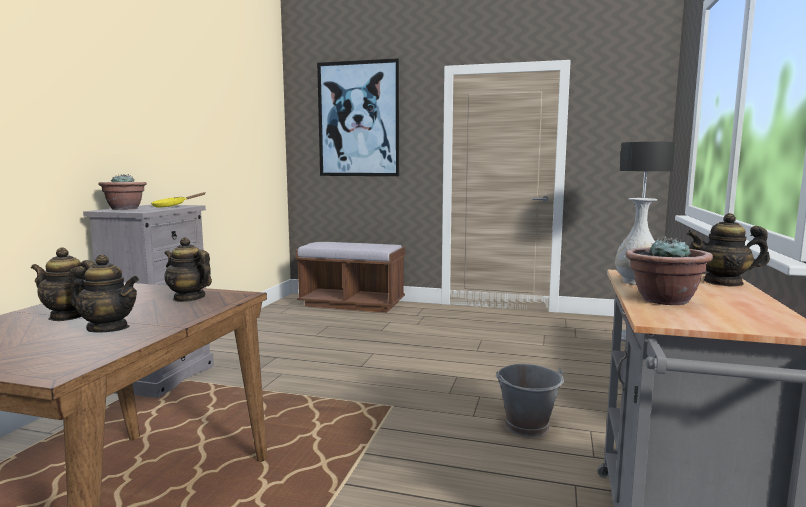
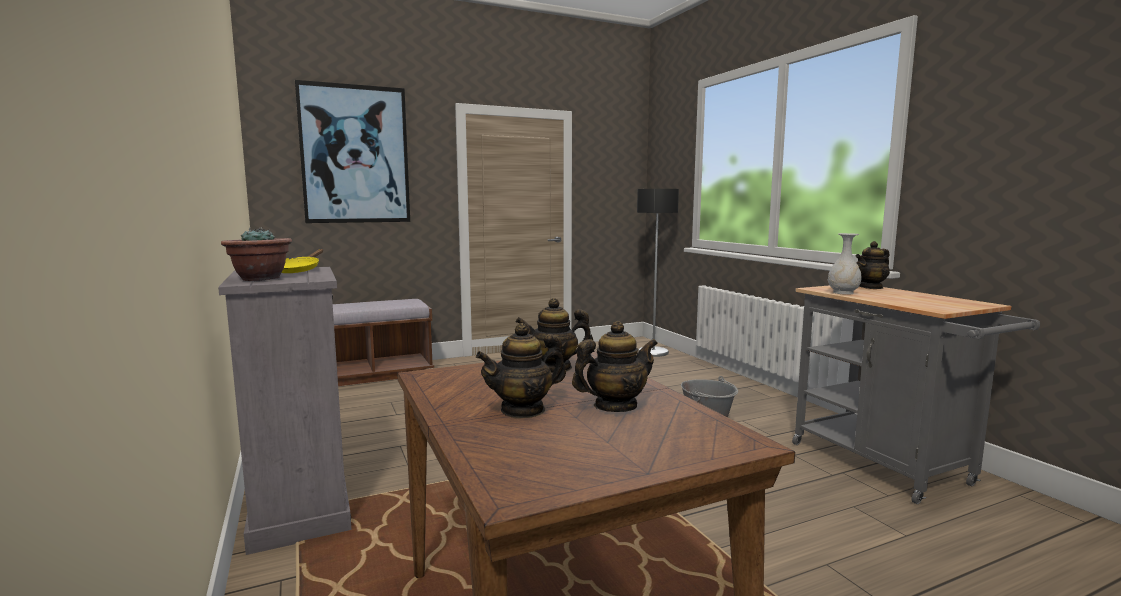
camera: 40 degrees left, 0 degrees up
(663, 300) = (896, 300): potted plant -> none

